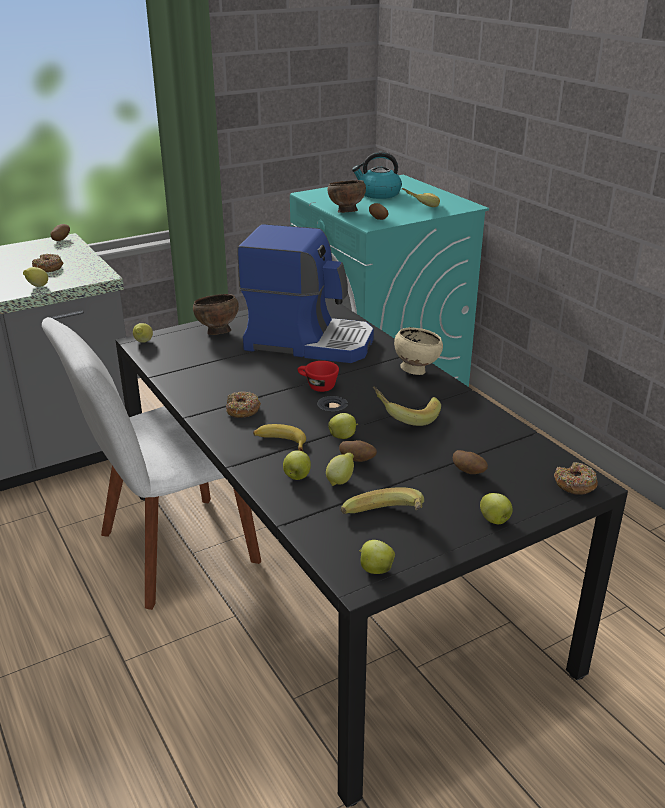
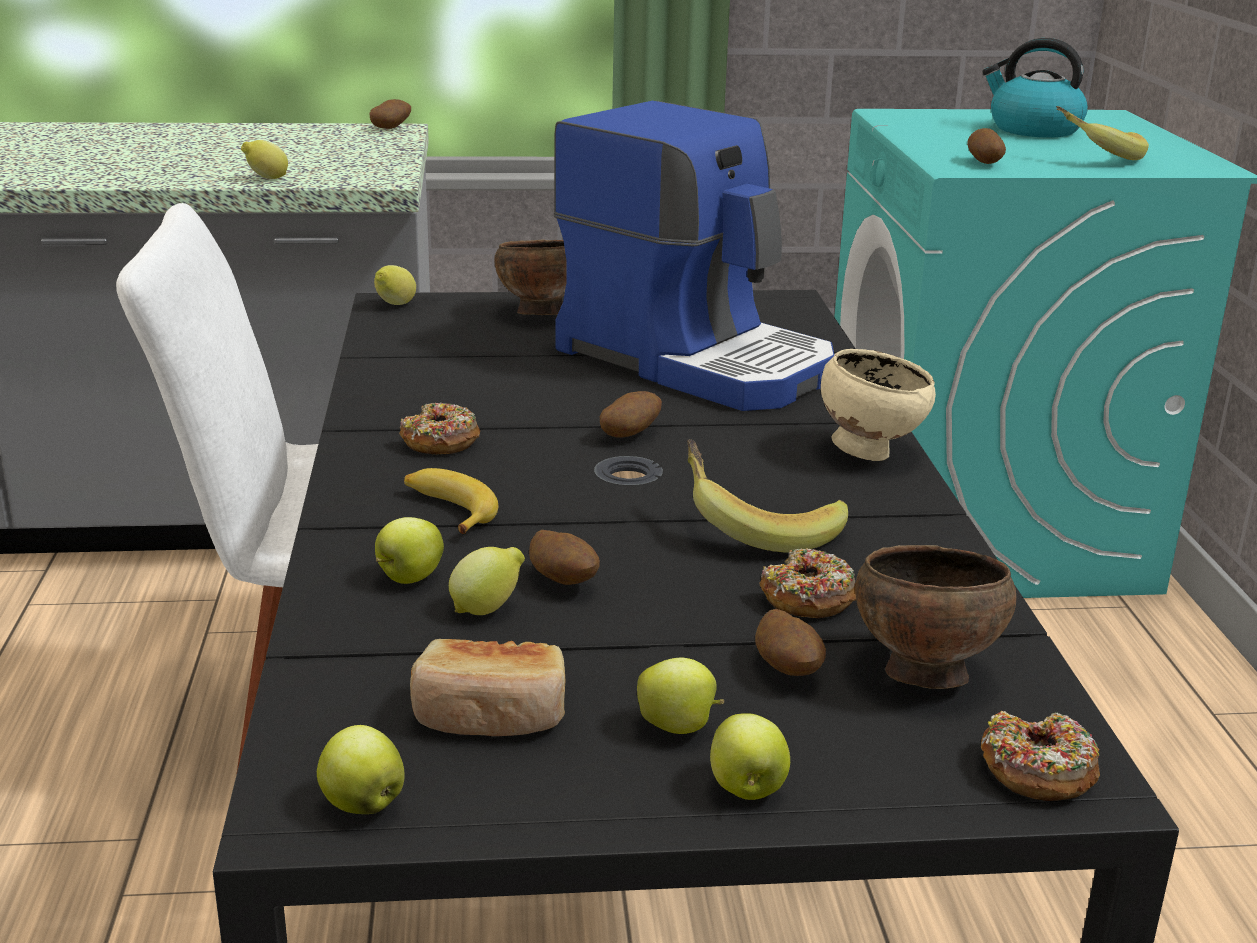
camera: 25 degrees right, 5 degrees down
(48, 268) = (318, 159): donut -> donut (808, 598)
(317, 386) = (629, 435): red cup -> potato
(343, 437) = (582, 533): apple -> apple (679, 728)
(346, 212) = (928, 146): brown bowl -> brown bowl (921, 674)
(385, 522) = (490, 716): banana -> bread

